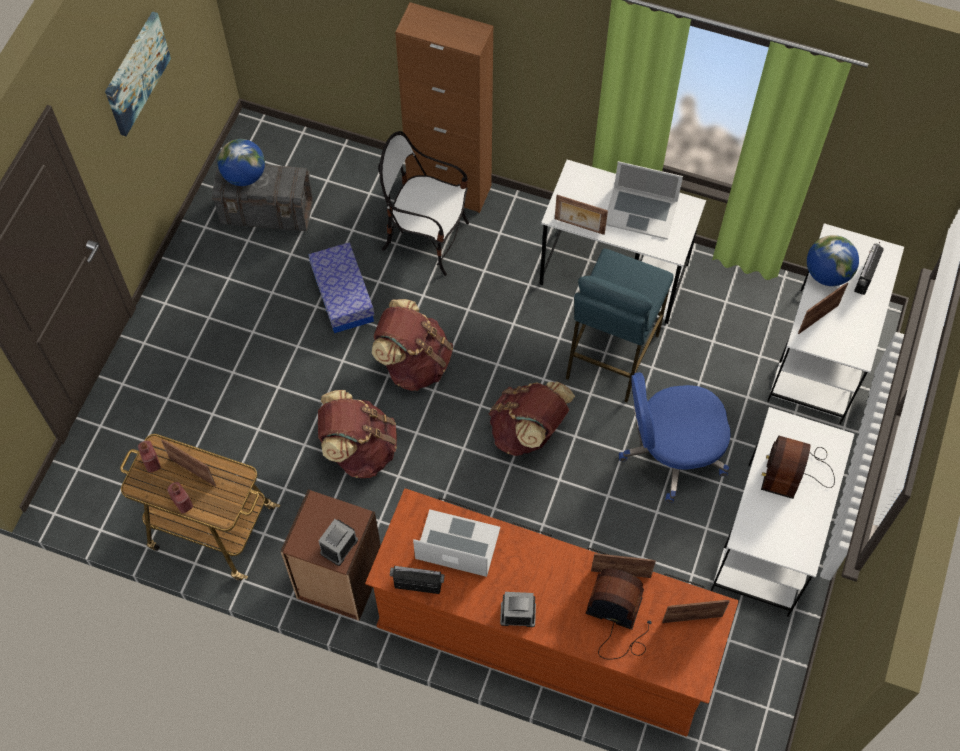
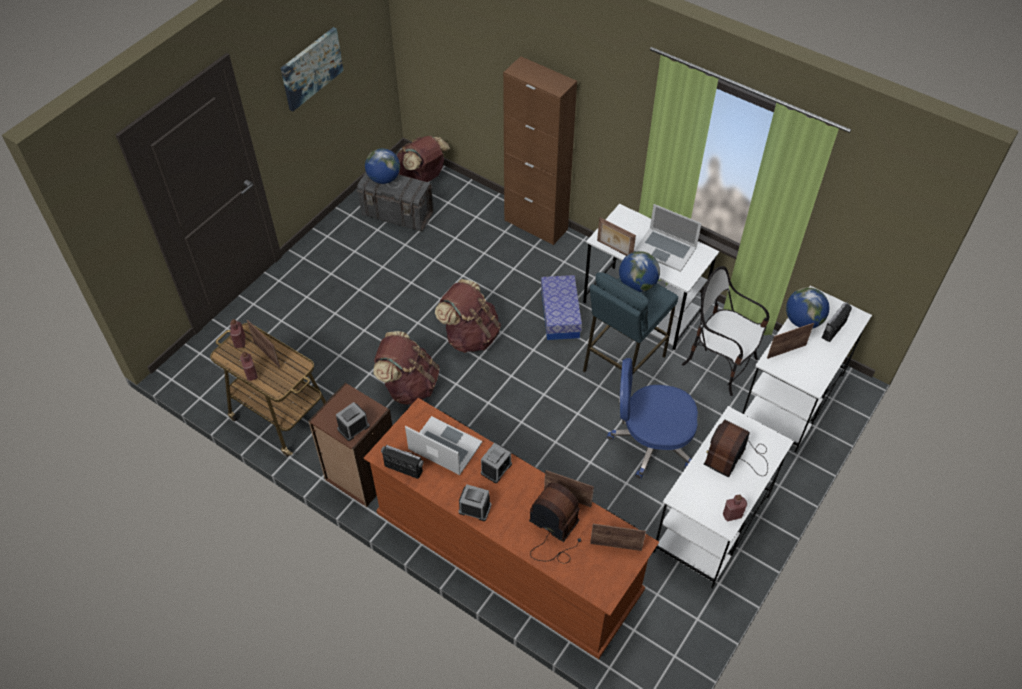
camera: 15 degrees right, 10 degrees down
(343, 296) = (433, 279): storage box -> storage box (560, 315)
(426, 238) = (507, 254): chair -> chair (720, 364)
(527, 557) = (496, 468): none -> alarm clock
(528, 432) = (542, 402): brown backpack -> brown backpack (421, 179)
(621, 270) = (637, 284): none -> globe
(809, 544) = (732, 515): none -> red bottle

